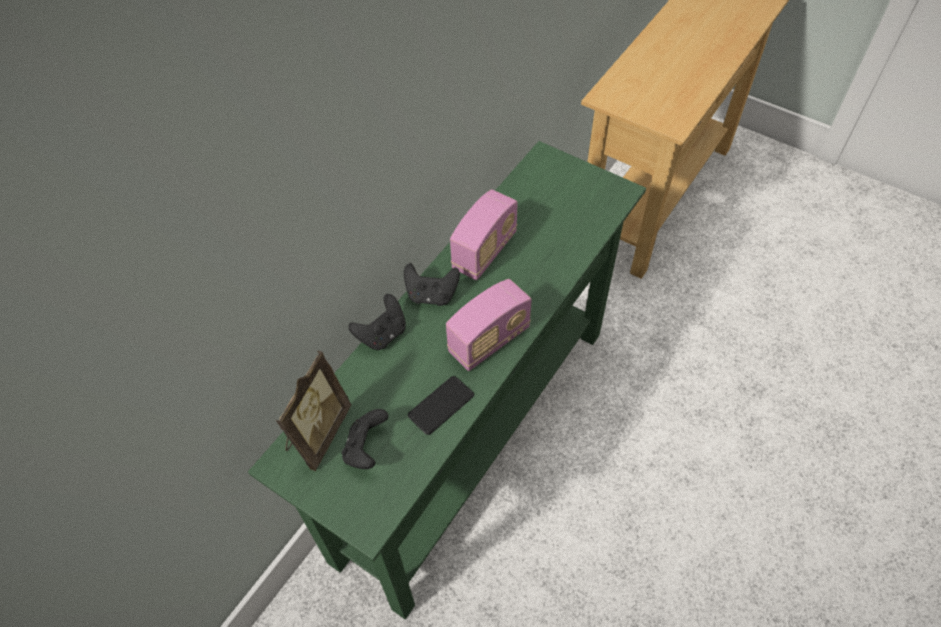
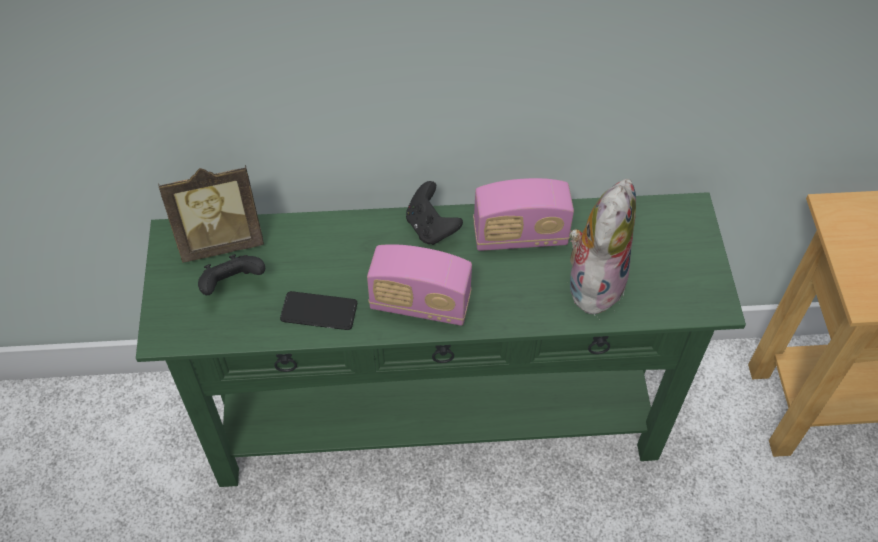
camera: 50 degrees right, 0 degrees up
(382, 334) = (356, 220): black game controller -> none
(553, 237) = (593, 281): none -> plush toy

